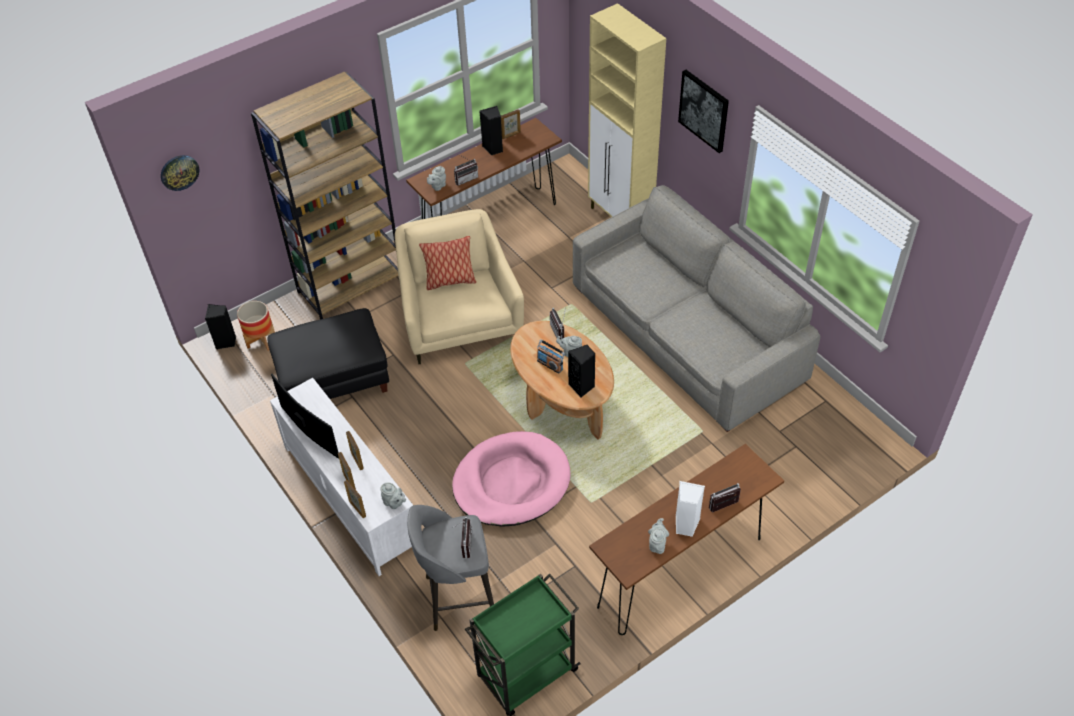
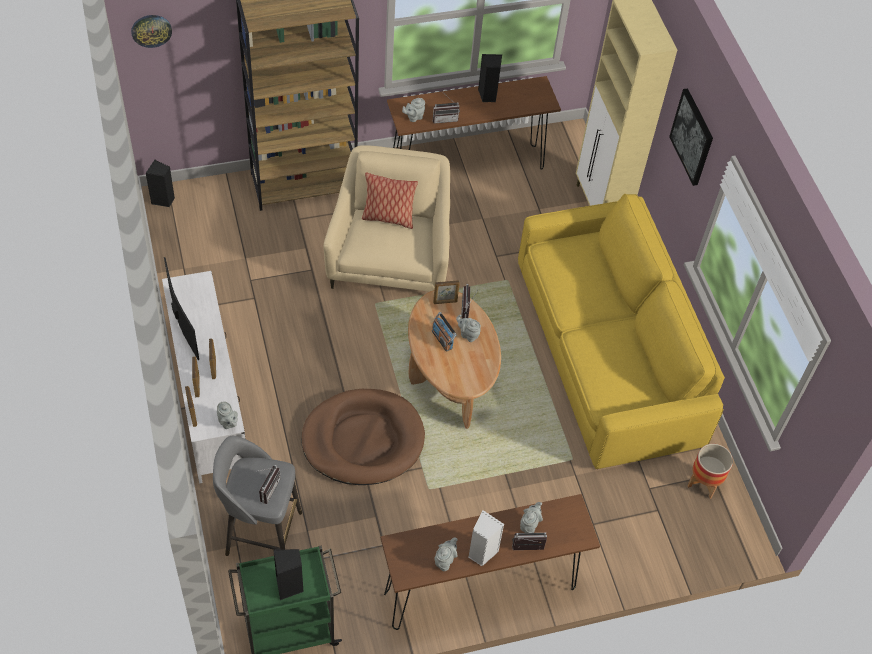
camera: 15 degrees right, 5 degrees up
(261, 341) = (196, 211): planter -> planter (704, 483)
(334, 380) = (245, 275): black ottoman -> none
(511, 135) = (512, 87): picture frame -> picture frame (445, 302)
(511, 482) = (363, 440): pink dog bed -> brown dog bed
(582, 387) = (462, 373): black speaker -> black speaker (289, 586)
(687, 333) = (607, 352): grey sofa -> yellow sofa
(715, 486) = (529, 525): none -> grey teapot

